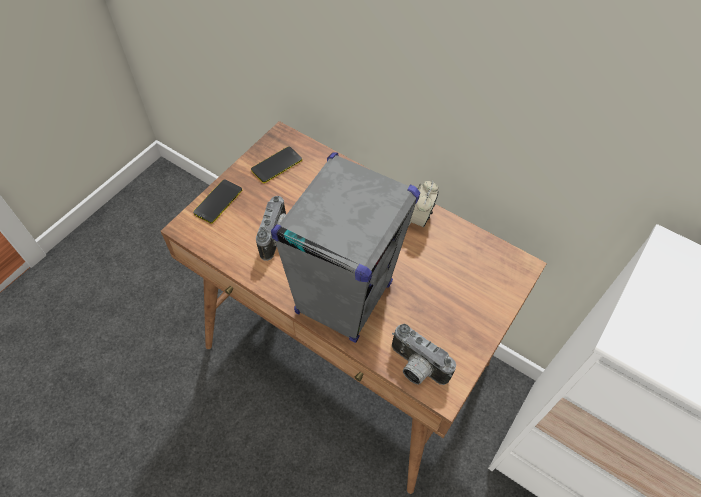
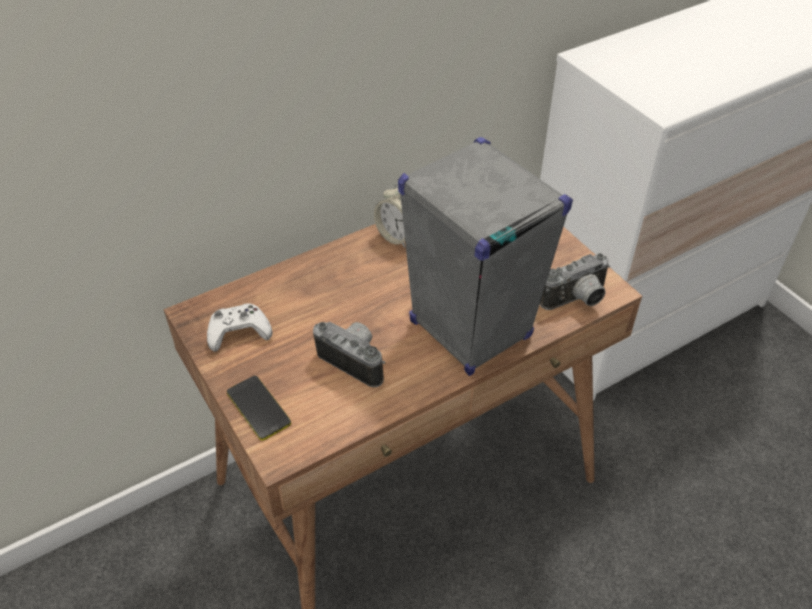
camera: 65 degrees left, 10 degrees down
(277, 165) = (239, 332): phone -> white game controller

